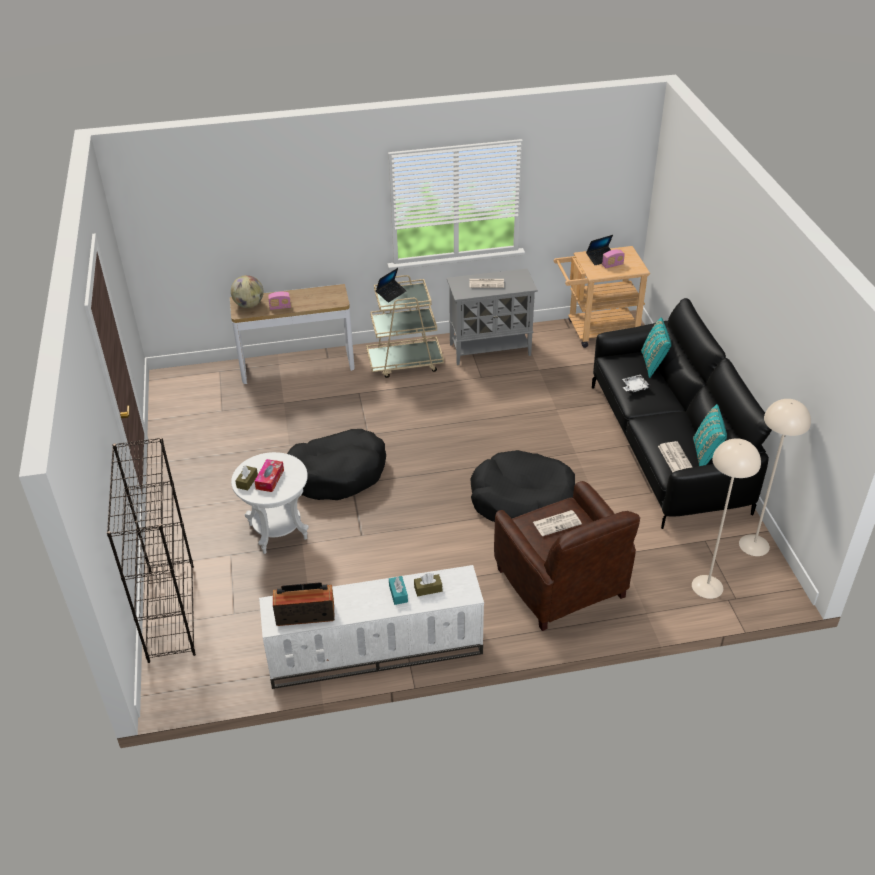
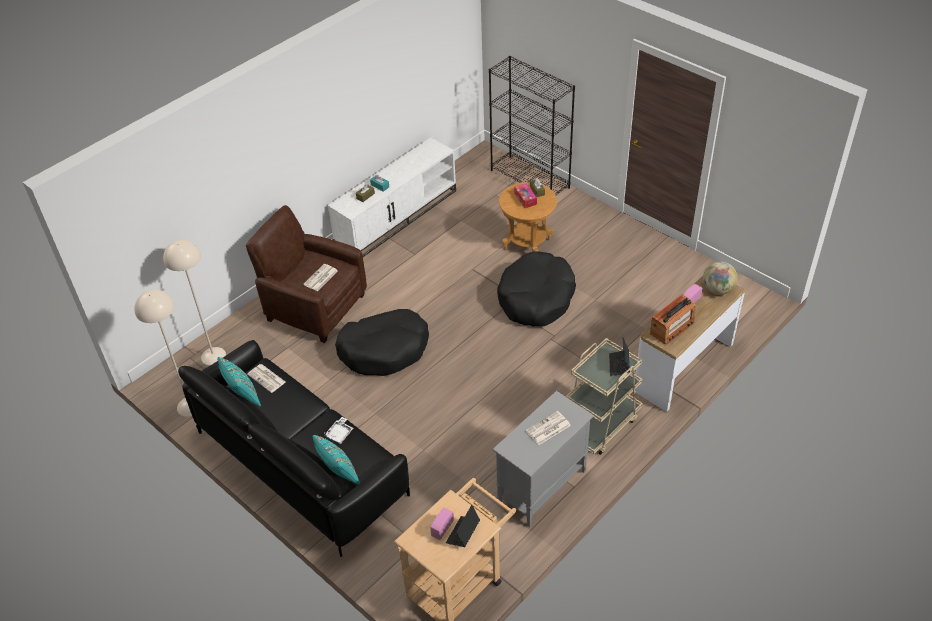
camera: 145 degrees right, 5 degrees up
(278, 531) = (527, 244): white side table -> brown side table
(305, 613) = (420, 155): radio -> radio (672, 327)

